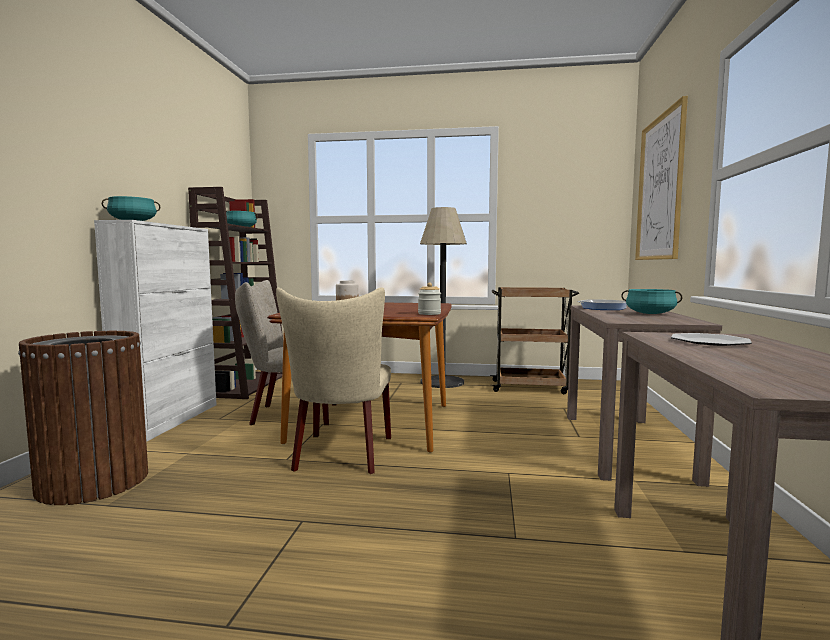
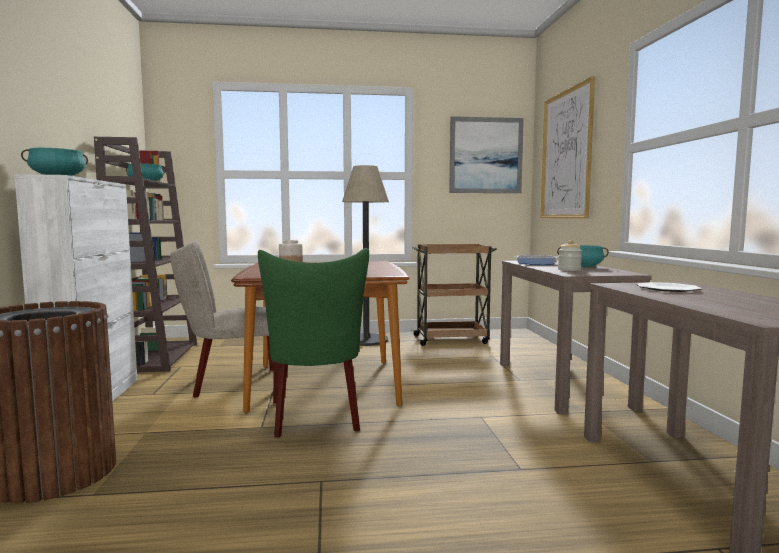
camera: 15 degrees left, 0 degrees up
(341, 456) = (316, 418): beige chair -> green chair
(429, 314) = (393, 272): jar -> jar (569, 270)
(577, 193) = (486, 155): none -> picture

